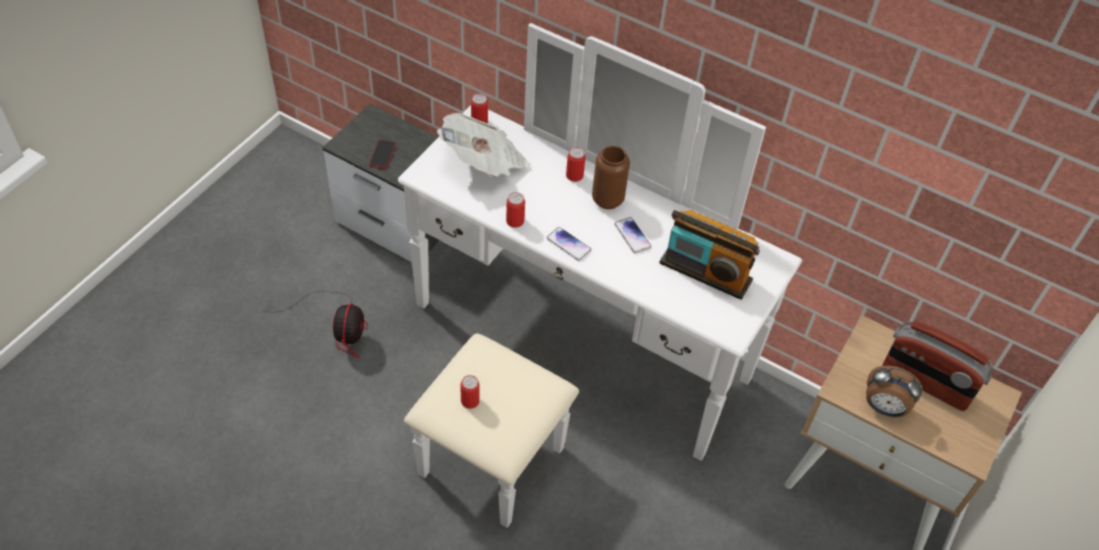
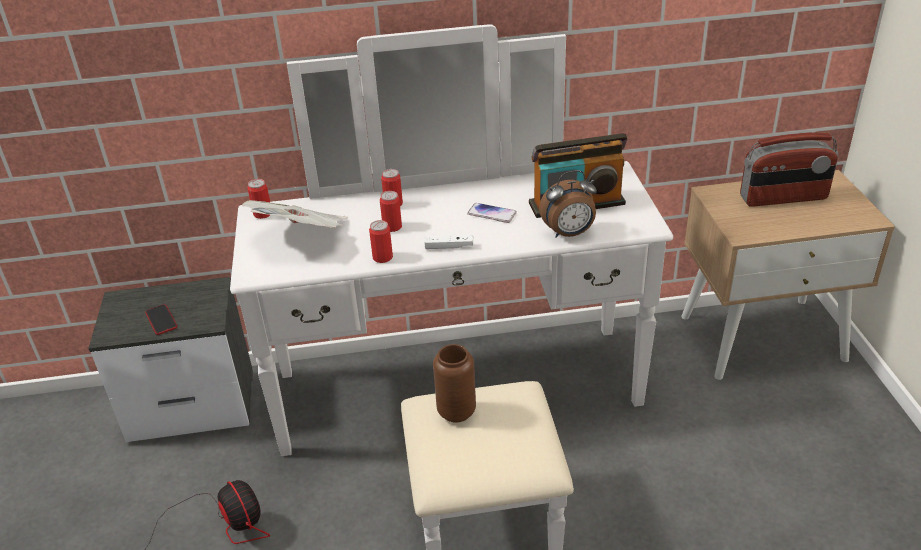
camera: 35 degrees left, 15 degrees down
(470, 401) = (466, 447): can -> can (392, 227)
(568, 244) = (449, 247): phone -> white game controller
(607, 200) = (441, 204): brown vase -> brown vase (456, 412)
(884, 408) = (782, 226): alarm clock -> alarm clock (569, 234)

